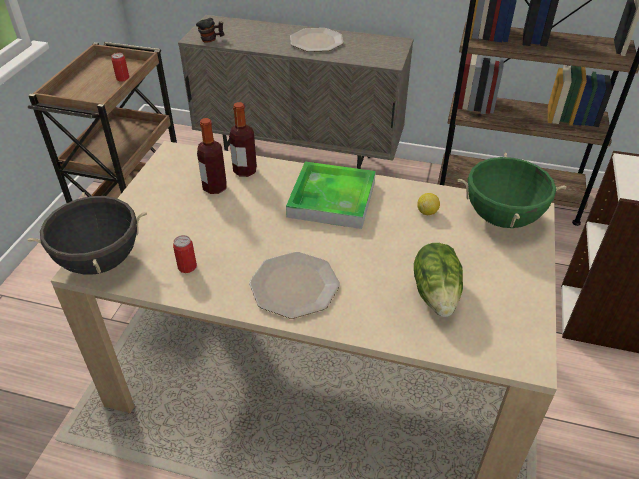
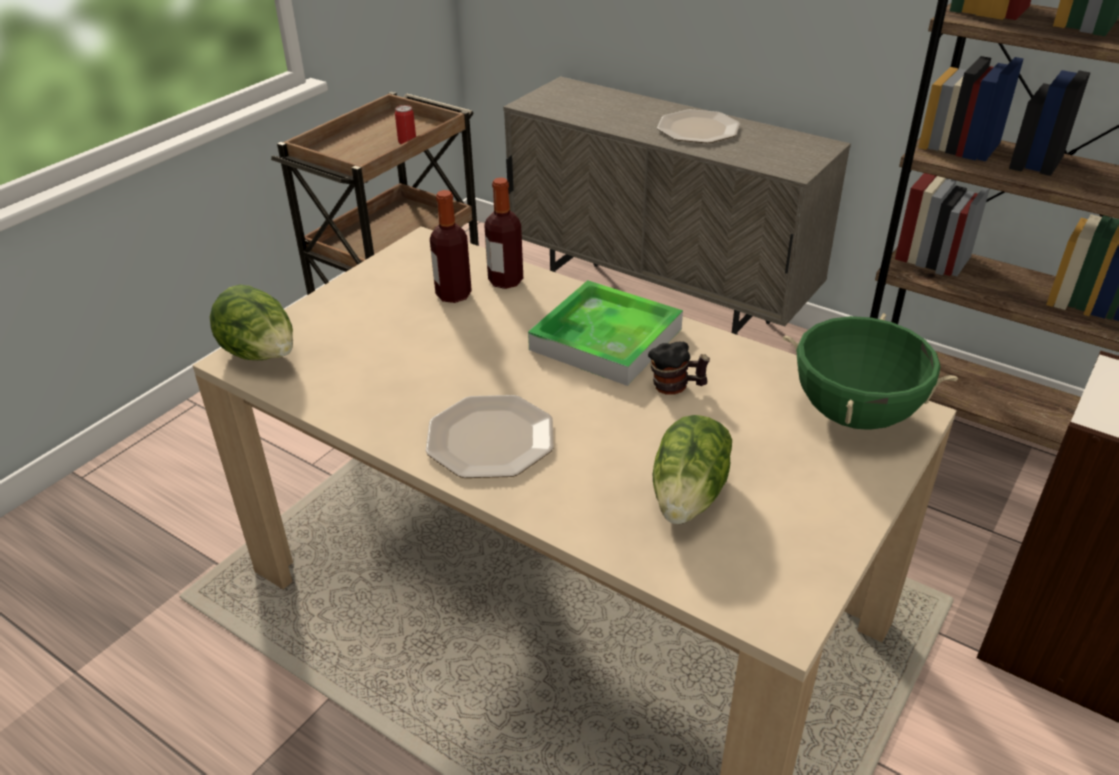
camera: 20 degrees right, 5 degrees down
(100, 261) = (261, 355): black cooking pot -> lettuce
(187, 267) = (363, 384): can -> none
(211, 40) = (550, 109): mug -> mug (676, 387)
(427, 212) = (739, 383): lemon -> none

